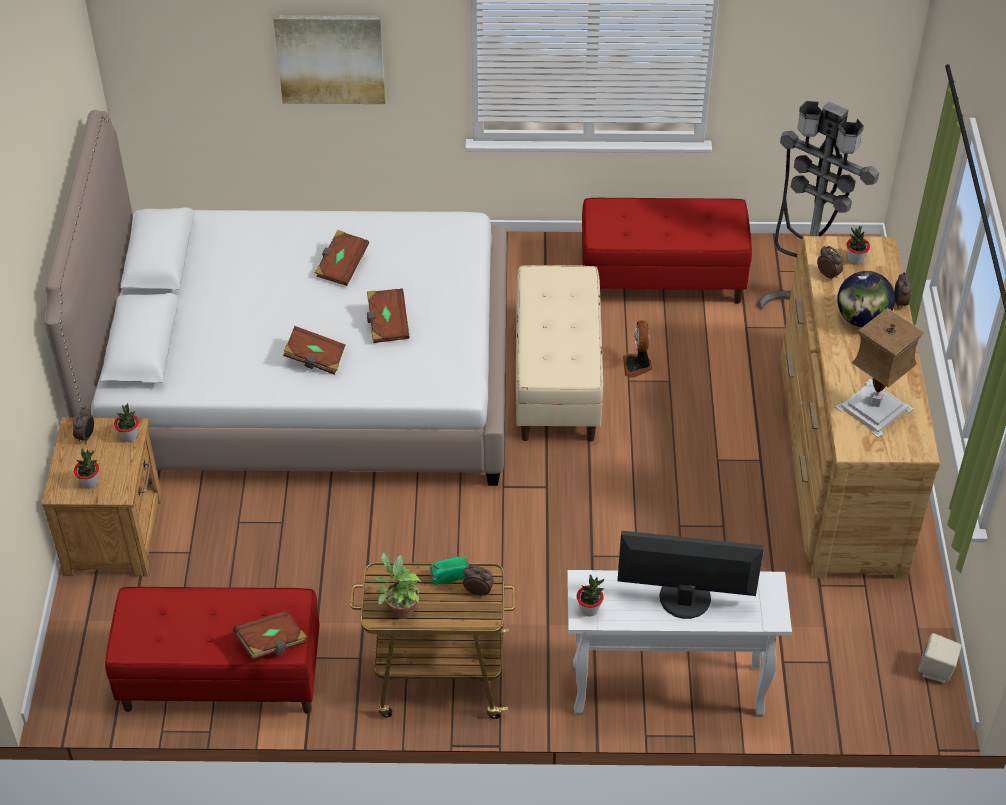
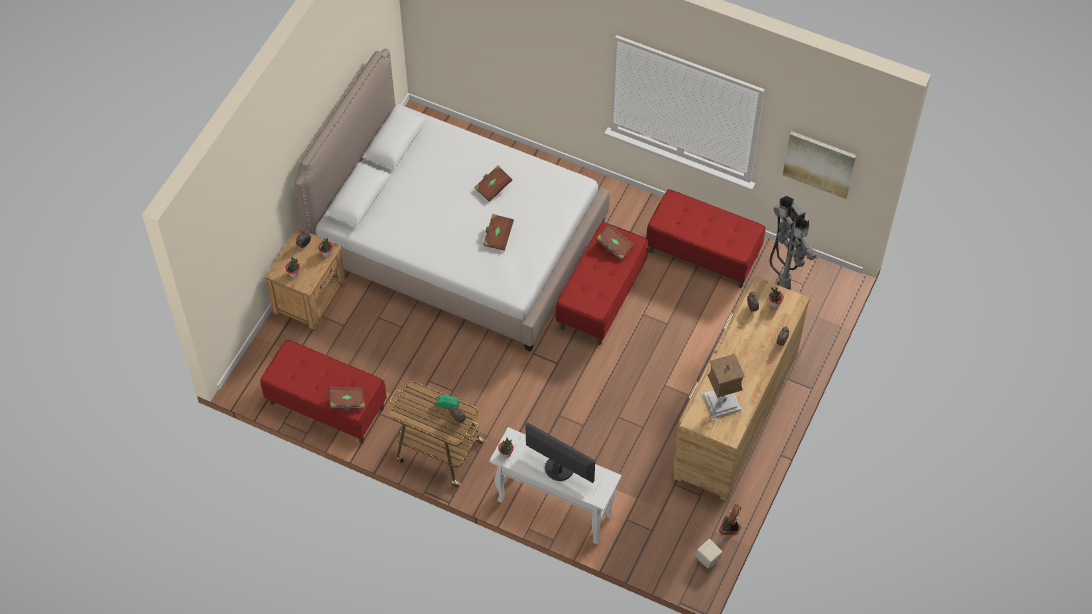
camera: 25 degrees right, 10 degrees up
(315, 359) = (447, 244): brown book -> brown book (614, 246)
(330, 58) = (531, 58): picture -> picture (819, 163)
(399, 608) = (413, 412): potted plant -> none
(556, 380) = (601, 297): beige bench -> red bench
(637, 366) = (654, 306): fan -> fan (730, 527)
(861, 319) = (752, 344): globe -> none

